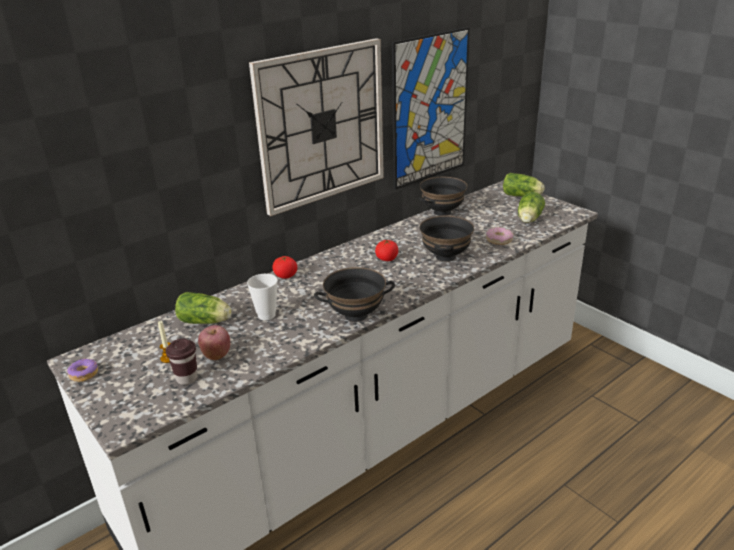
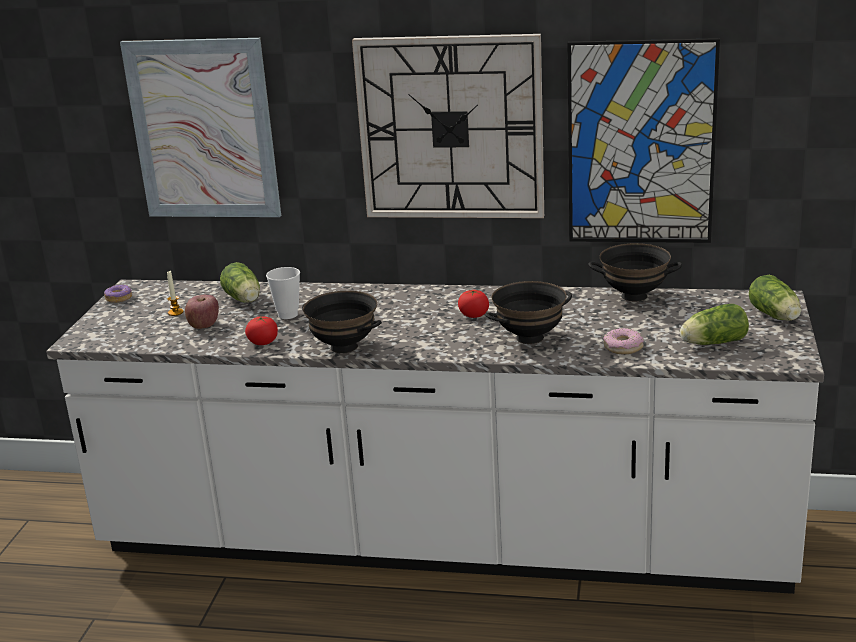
camera: 50 degrees right, 5 degrees down
(117, 179) = (203, 129): none -> picture
(187, 378) = (158, 331): brown cup -> none
(285, 276) = (365, 291): tomato -> tomato (263, 342)

